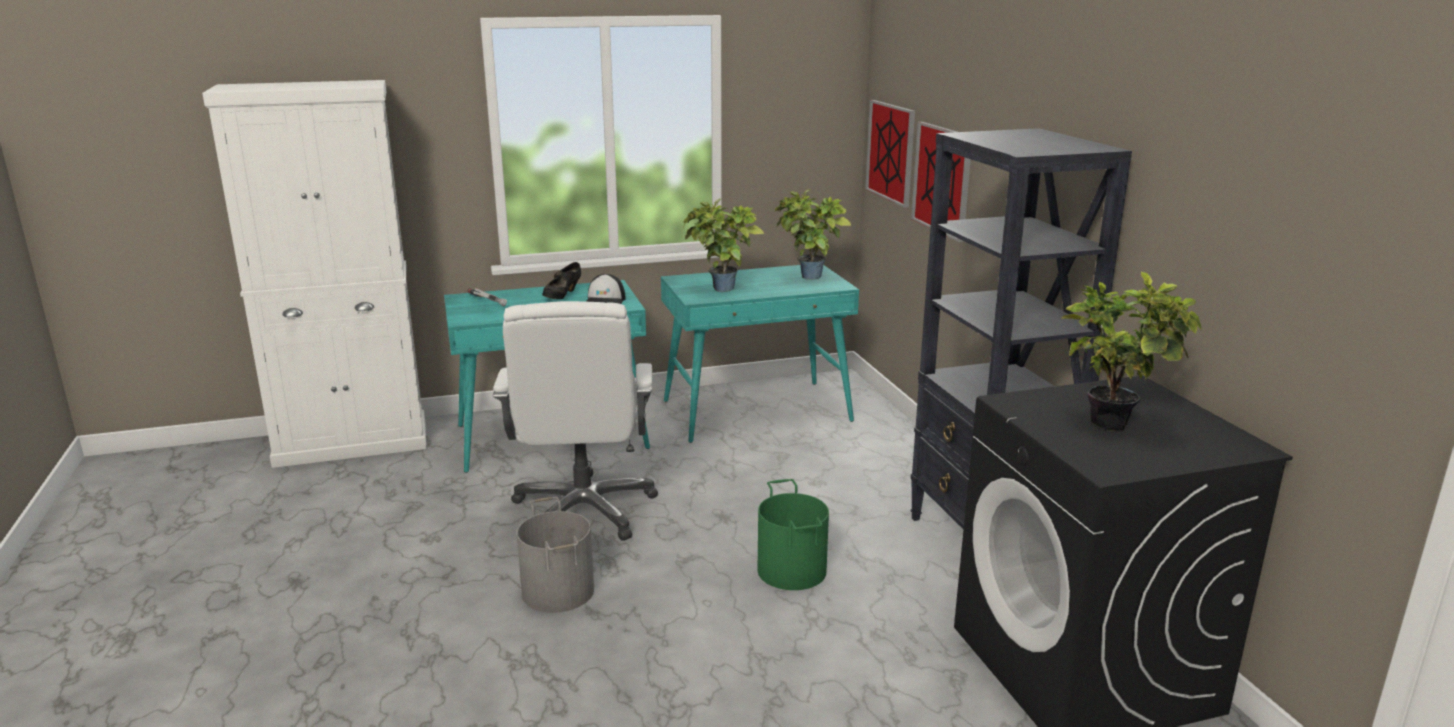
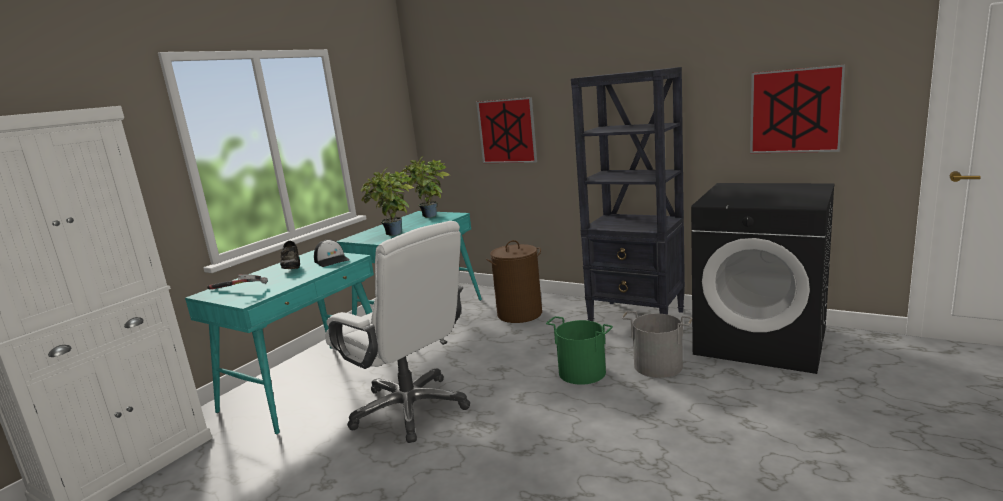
camera: 40 degrees left, 5 degrees down
(559, 591) = (480, 455): grey bucket -> grey bucket (658, 365)
(861, 462) = (520, 314): none -> brown laundry basket
(891, 152) = (448, 129): picture -> picture (795, 111)
(1117, 423) = (762, 194): potted plant -> none

